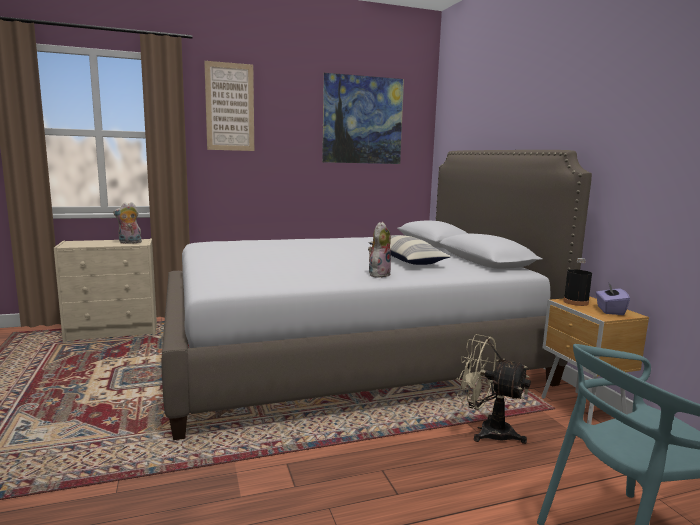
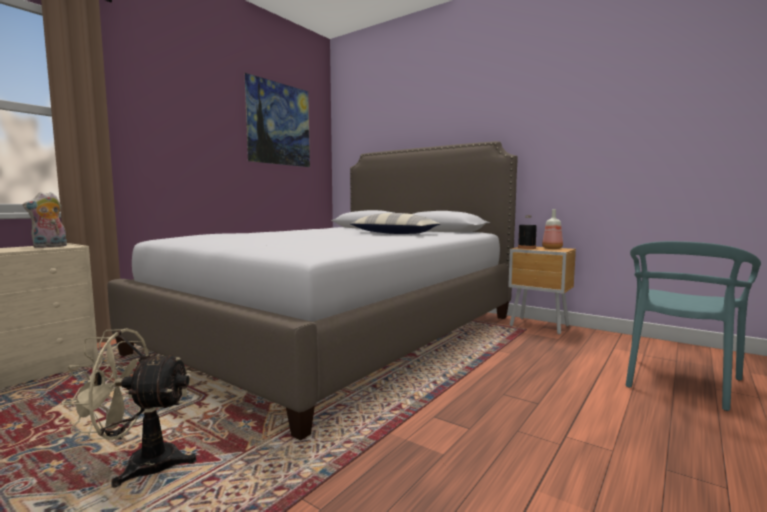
camera: 35 degrees left, 5 degrees down
(230, 107) = (153, 92): picture -> none
(378, 274) = (409, 238): plush toy -> none
(487, 431) = (516, 351): beige fan -> beige fan (140, 465)
(609, 310) = (553, 248): purple tissue box -> bottle

